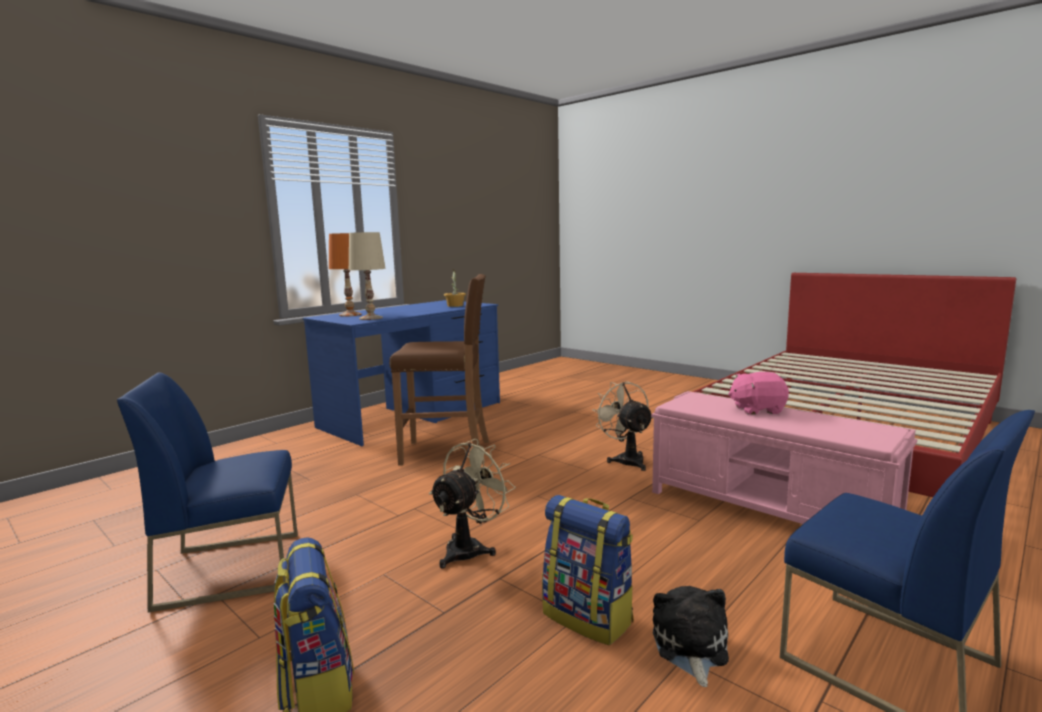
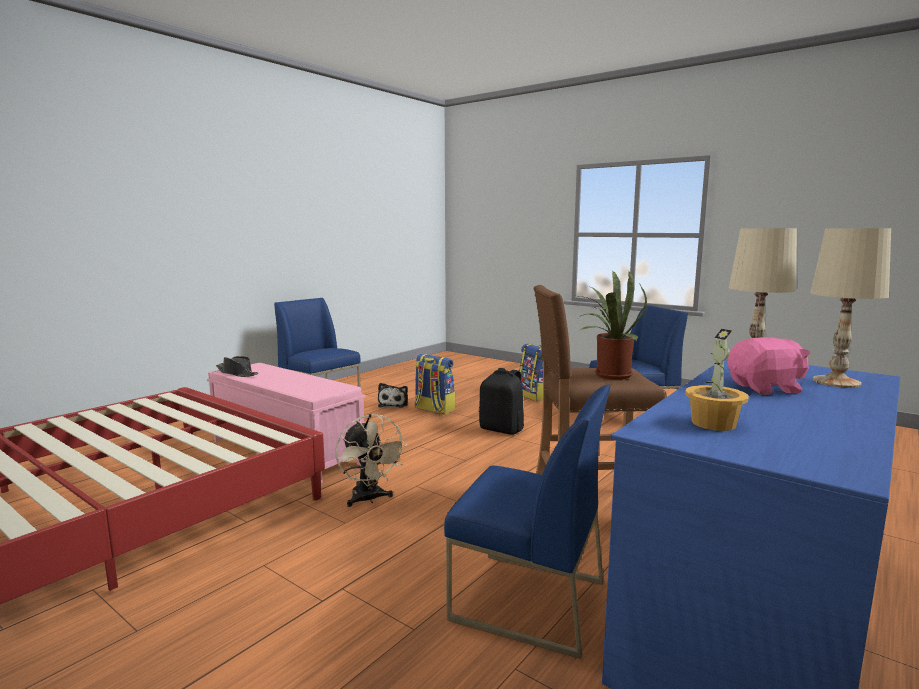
camera: 175 degrees right, 0 degrees up
(350, 315) = (836, 382): orange table lamp -> beige table lamp
(429, 346) = (608, 375): none -> potted plant
(470, 548) = (502, 429): beige fan -> black backpack
(518, 418) = (527, 601): none -> blue chair
(757, 410) = (285, 383): pink plush toy -> pink plush toy (766, 388)
(858, 424) = (237, 373): none -> black hat

